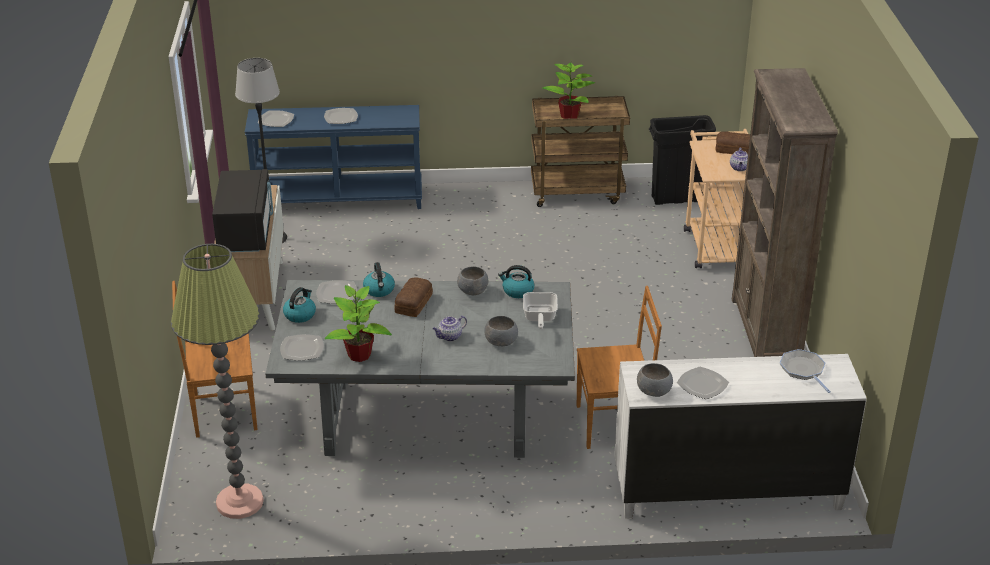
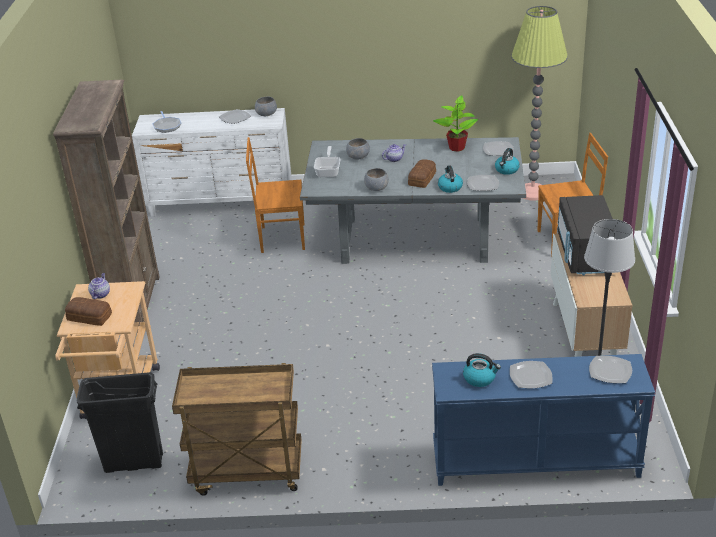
camera: 175 degrees left, 0 degrees up
(517, 291) = (342, 189): kettle -> kettle (480, 378)
(570, 116) = (248, 386): potted plant -> none

